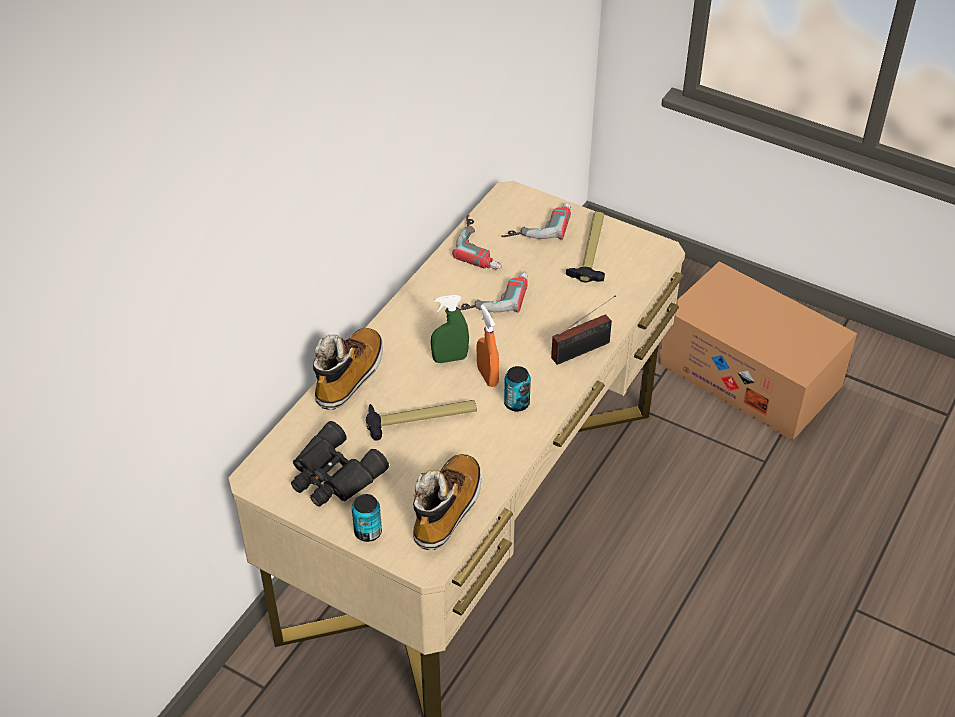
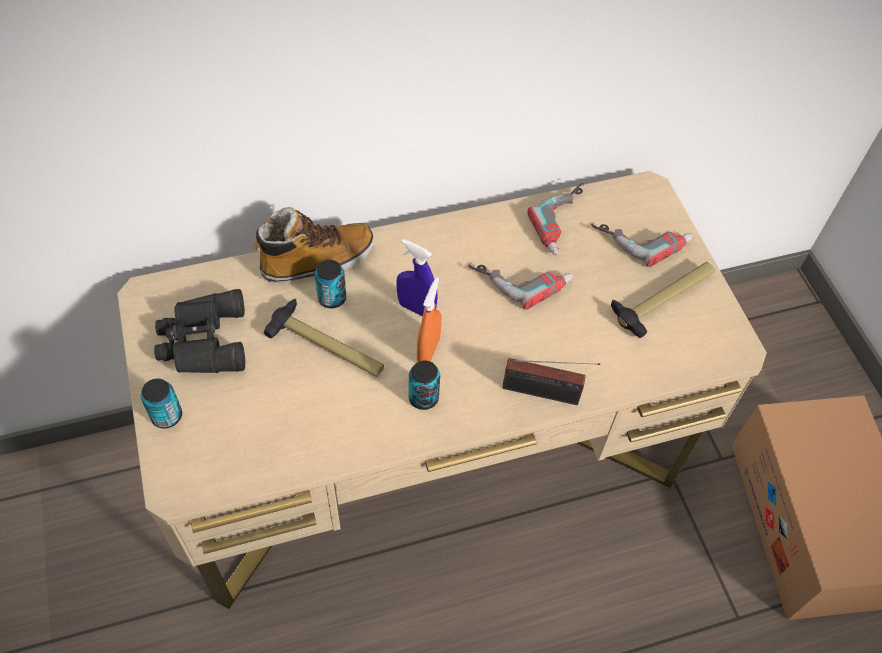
camera: 40 degrees right, 10 degrees up
(388, 391) = (332, 298): none -> can
(447, 509) = (249, 451): boot -> none
(450, 358) = (416, 308): green spray bottle -> blue spray bottle

